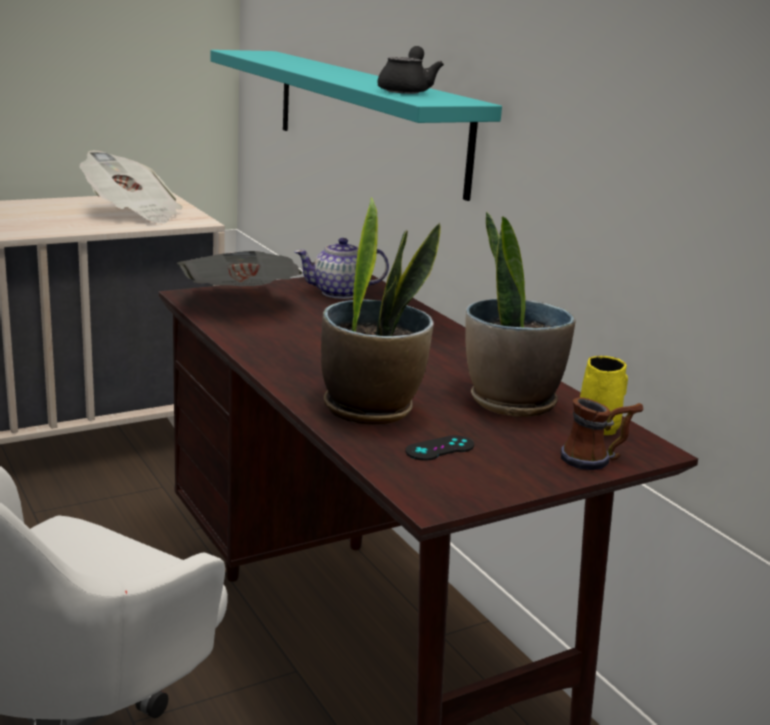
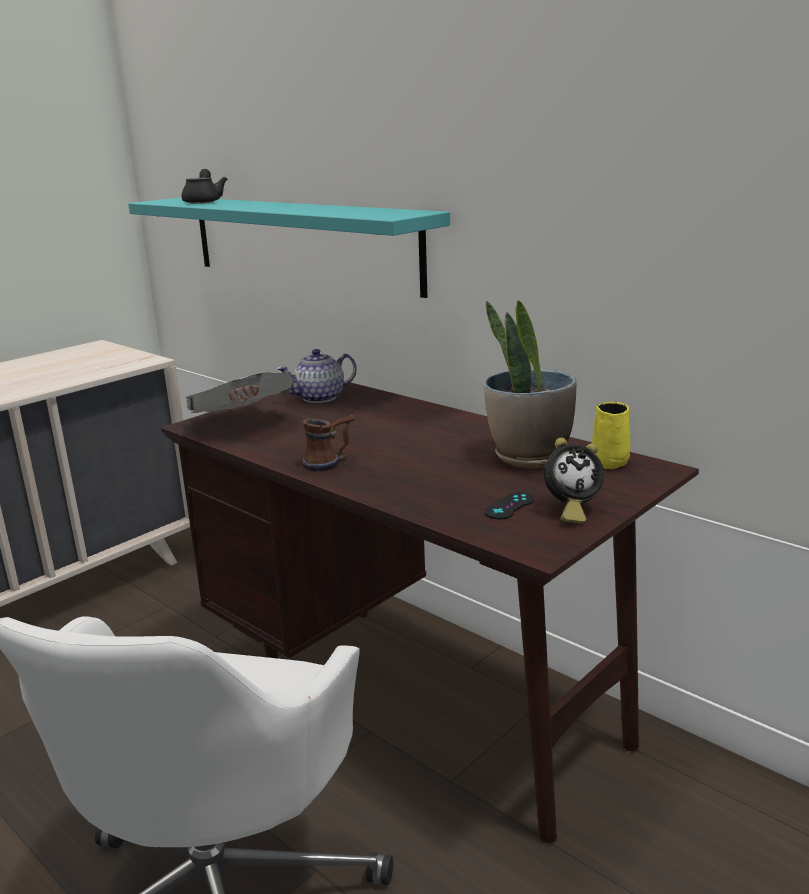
camera: 15 degrees left, 0 degrees up
(133, 214) = (83, 364): newspaper -> none
(370, 408) = (427, 486): potted plant -> none
(407, 91) = (358, 211): black teapot -> black teapot (204, 201)
(503, 469) = (570, 510): none -> alarm clock
(597, 459) = (631, 486): mug -> mug (330, 462)

